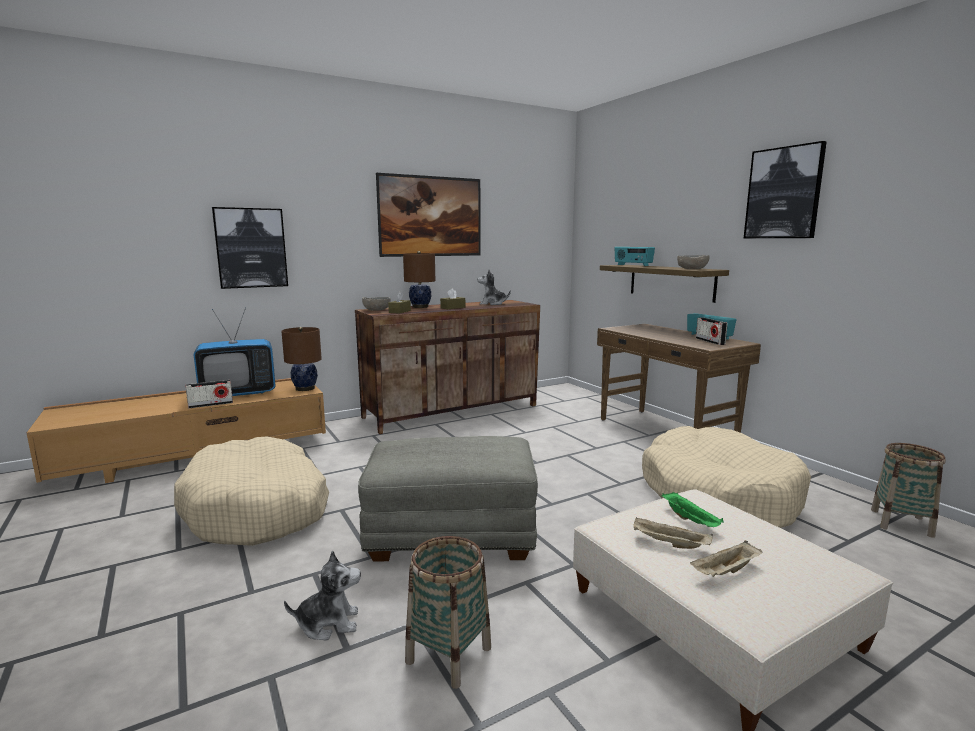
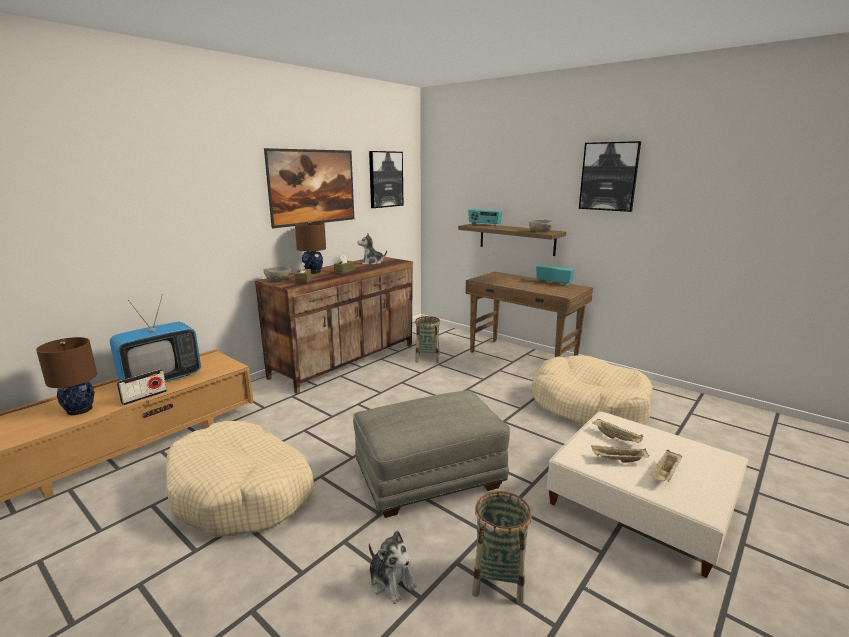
camera: 20 degrees left, 5 degrees up
(251, 248) = (151, 231): picture -> picture (385, 179)
(305, 388) = (226, 364): brown table lamp -> brown table lamp (80, 410)
(328, 623) = (391, 581): plush toy -> plush toy turned 75 degrees clockwise
(691, 520) = (617, 438): green tray -> beige tray
(710, 341) = (559, 288): radio -> none
(901, 523) = (700, 407): basket -> basket (427, 358)

